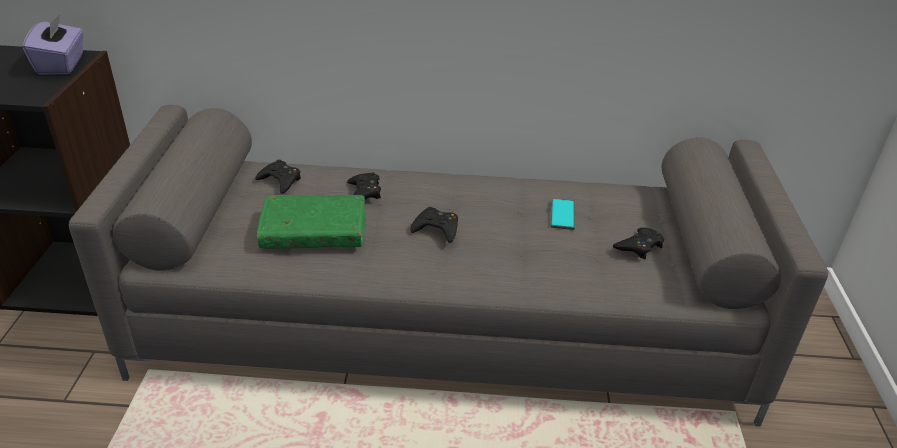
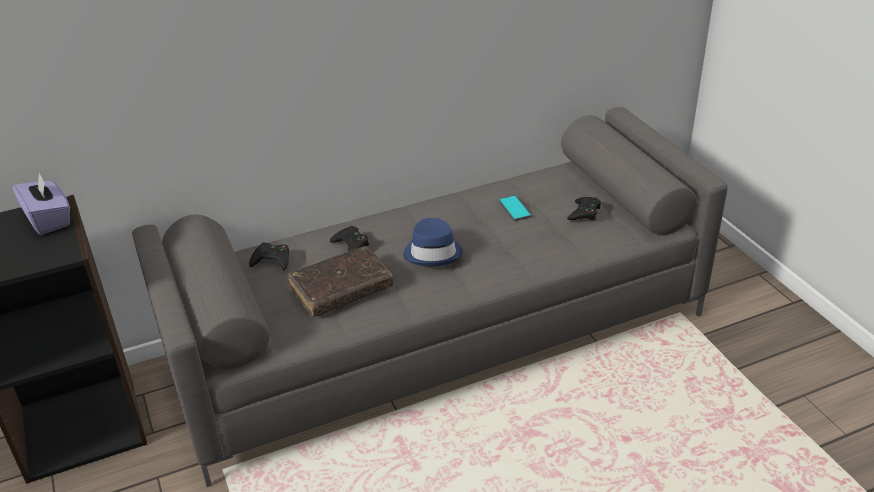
camera: 25 degrees left, 0 degrees up
(314, 232) = (341, 289): green book -> brown book
(436, 229) = (433, 252): black game controller -> blue hat

